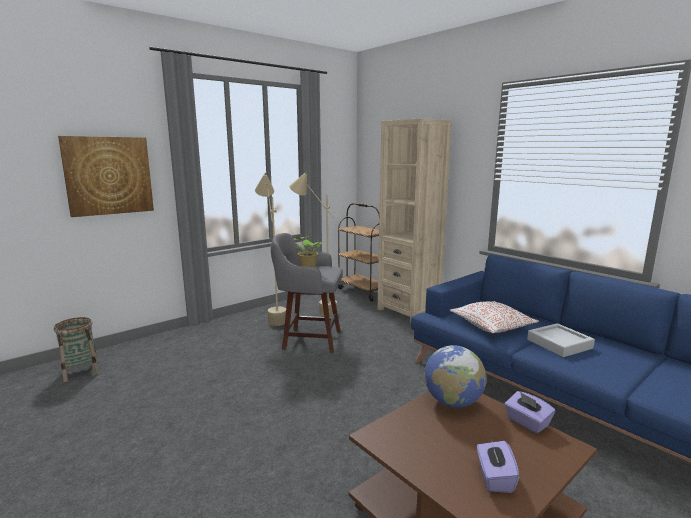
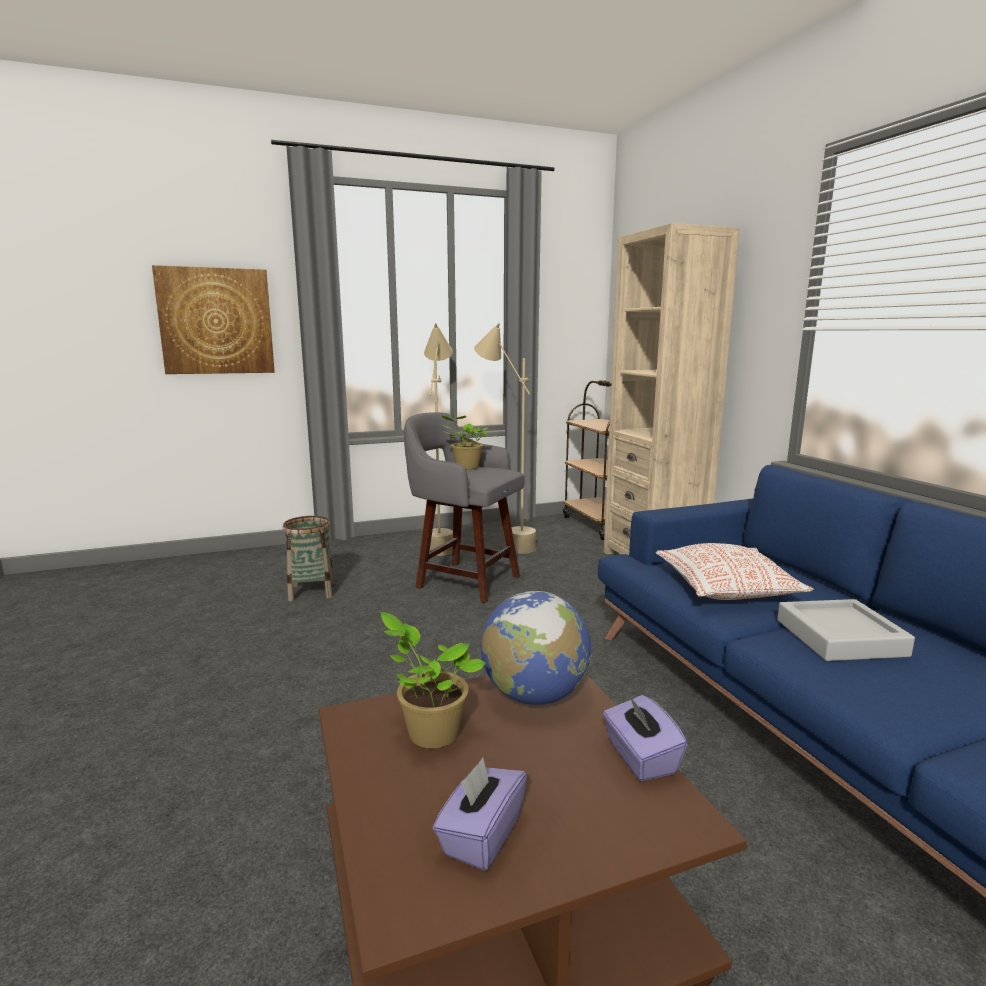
camera: 20 degrees right, 0 degrees up
(81, 371) = (157, 577): basket -> basket (311, 591)
(421, 434) = (430, 732): none -> potted plant

